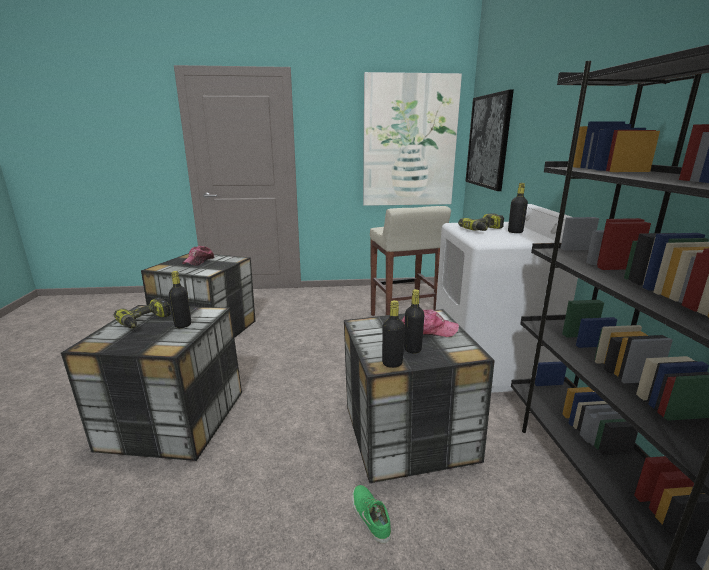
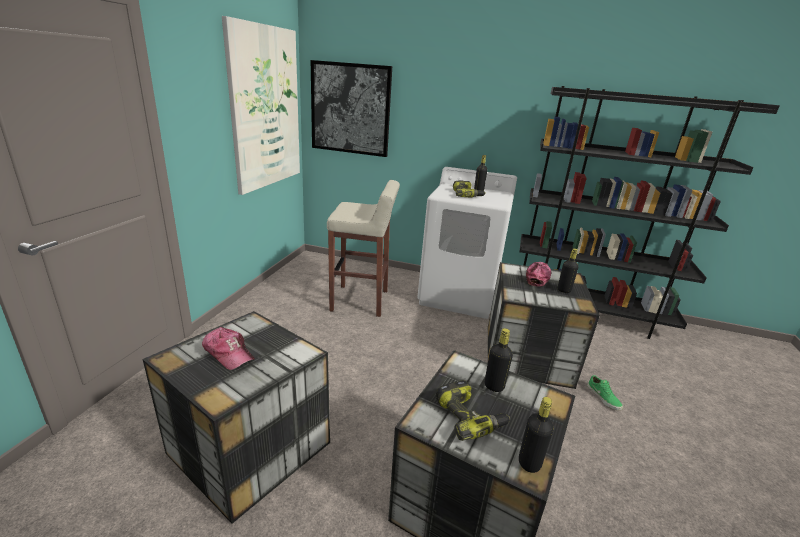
camera: 70 degrees left, 5 degrees up
(369, 516) = (604, 397): green shoe -> green shoe turned 105 degrees counterclockwise
(392, 363) = (583, 302): black bottle -> black bottle (529, 463)

